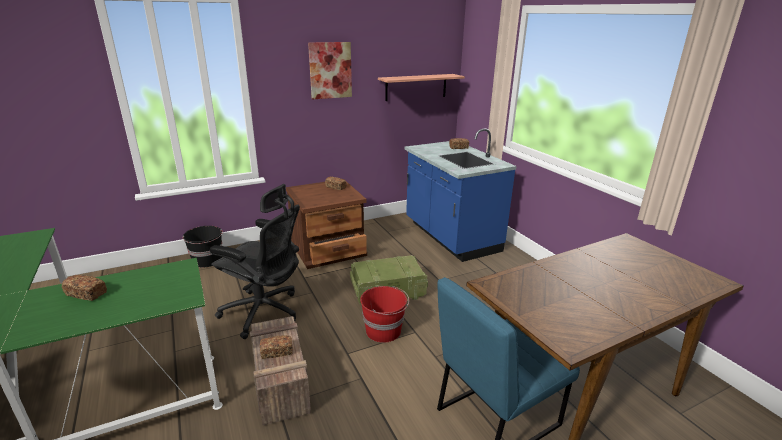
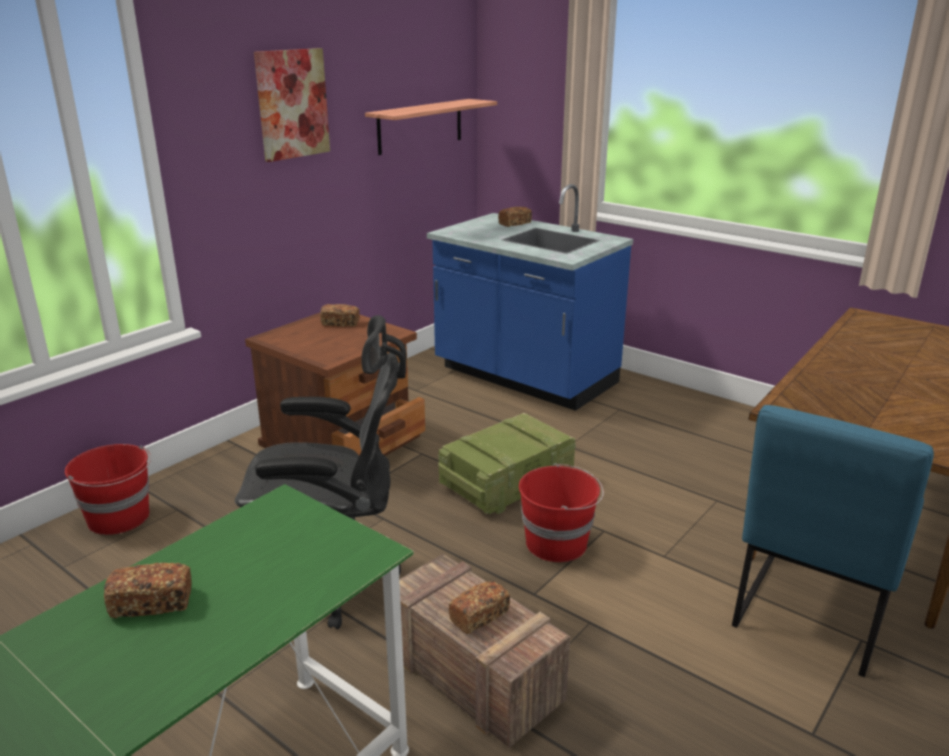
camera: 25 degrees left, 0 degrees up
(207, 260) = (120, 518): black bucket -> red bucket

